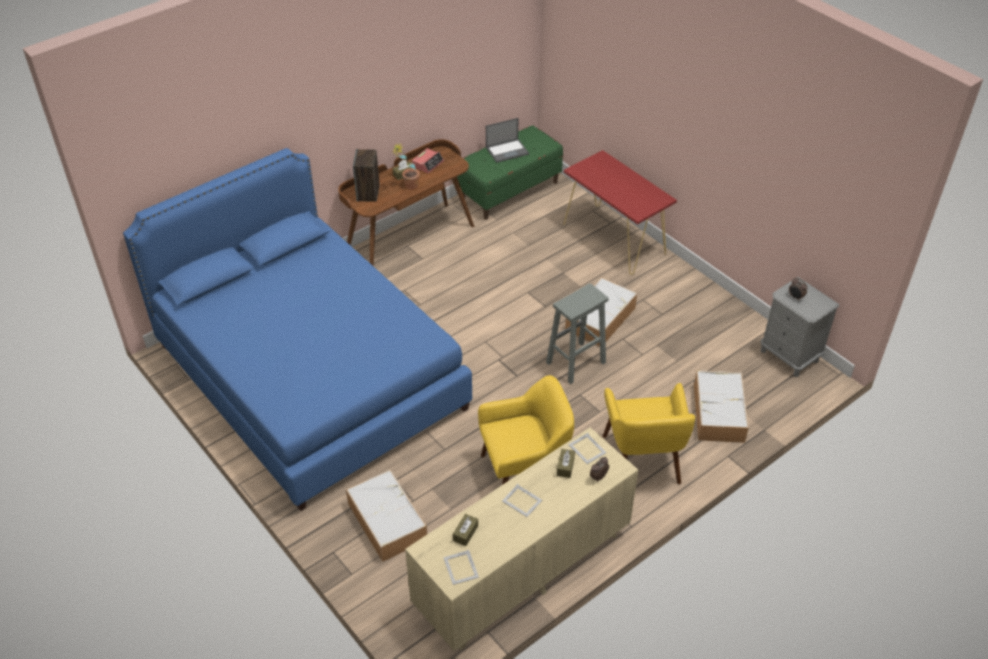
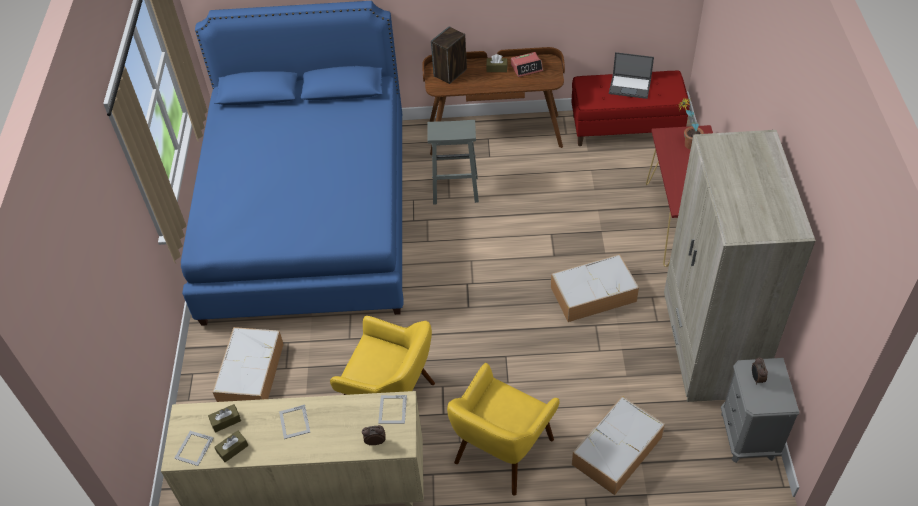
camera: 40 degrees right, 5 degrees up
(408, 187) = (488, 82): potted plant -> potted plant (687, 144)
(509, 191) = (626, 127): green bench -> red bench
(565, 466) = (358, 414): brown tissue box -> brown tissue box (232, 449)
(575, 363) = (529, 324): grey stool -> grey stool (454, 190)
(710, 312) = (708, 346): none -> beige wardrobe

